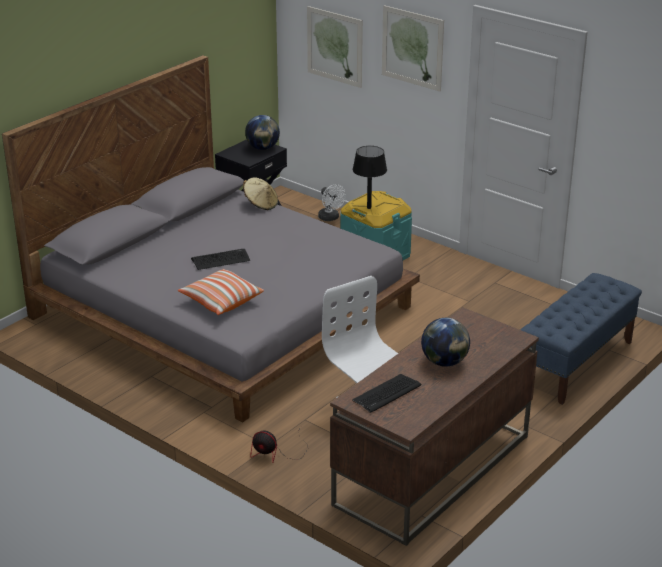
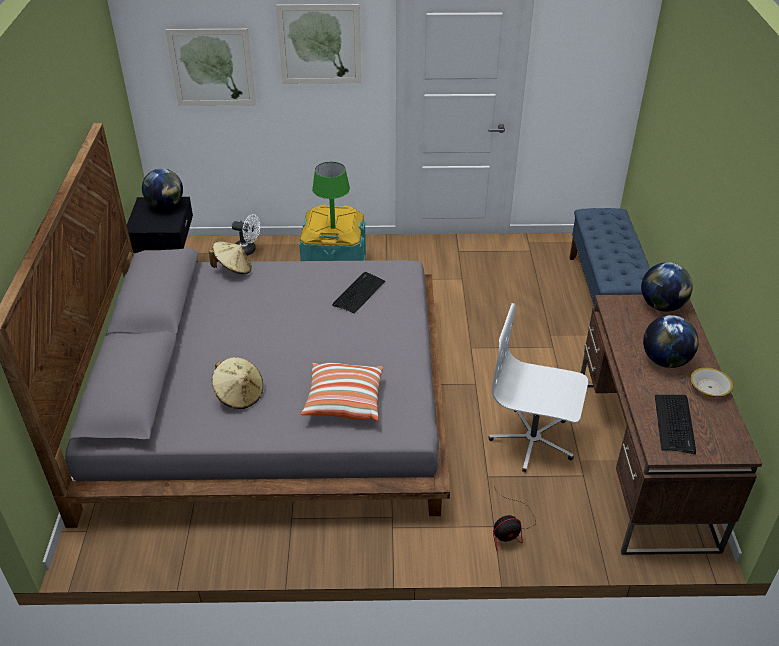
camera: 40 degrees left, 10 degrees up
(166, 270) = (239, 394): none -> beige hat
(221, 260) = (279, 352): keyboard -> keyboard (358, 293)
(369, 208) = (333, 227): black table lamp -> green table lamp
(449, 390) = (709, 387): none -> bowl
(502, 334) = (661, 306): none -> globe

